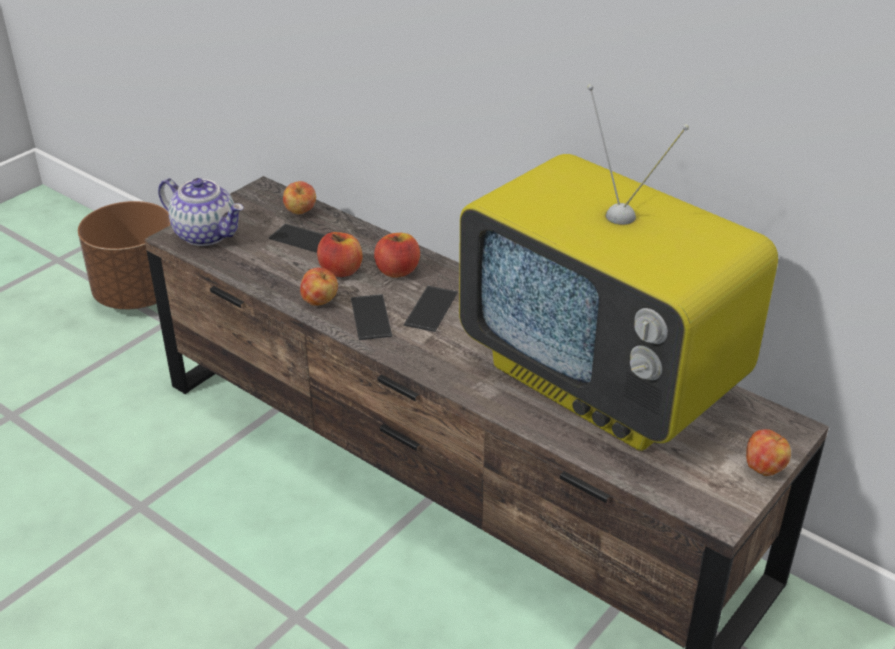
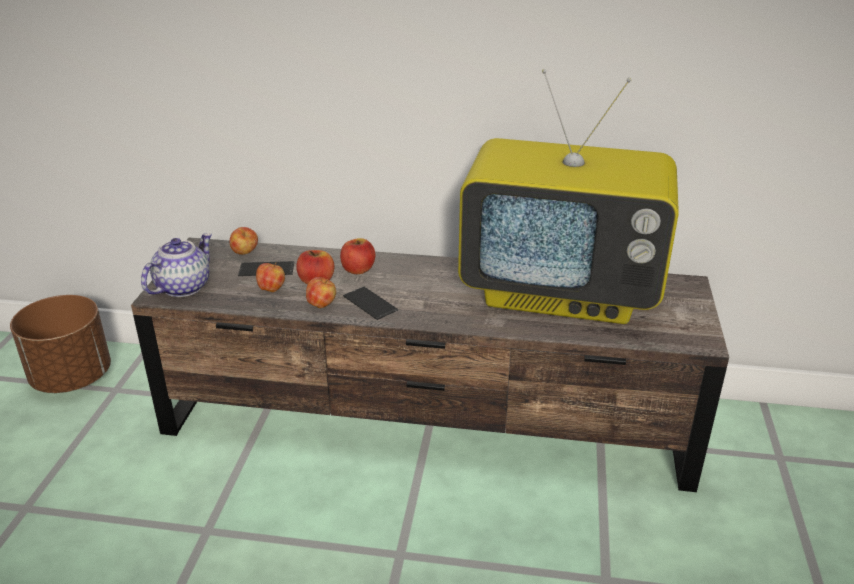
camera: 30 degrees left, 5 degrees down
(206, 234) = (183, 287): teapot -> teapot turned 60 degrees counterclockwise
(431, 309) = (407, 285): phone -> none
(764, 468) = (699, 309): apple -> apple (271, 289)

